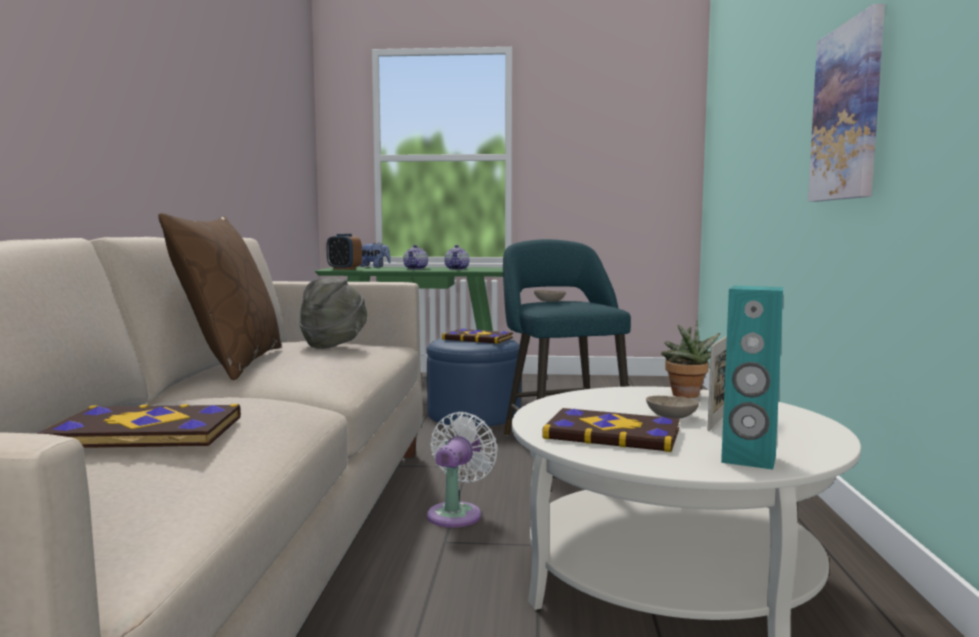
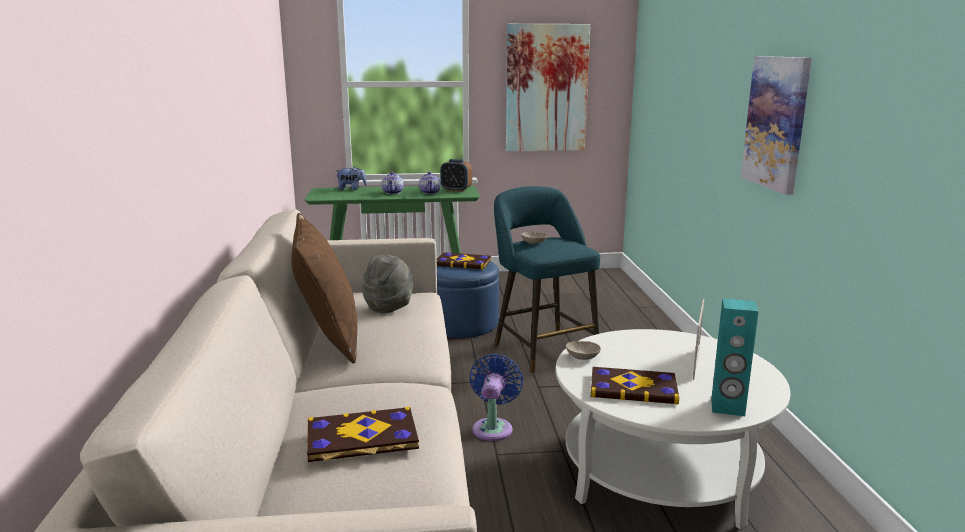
camera: 10 degrees left, 10 degrees up
(344, 269) = (328, 195): alarm clock -> alarm clock (456, 190)
(457, 513) = (493, 427): white fan -> blue fan
(600, 162) = (546, 88): none -> picture
(671, 417) = (663, 366): beige bowl -> beige bowl (582, 357)
(687, 396) = (664, 340): potted plant -> none

